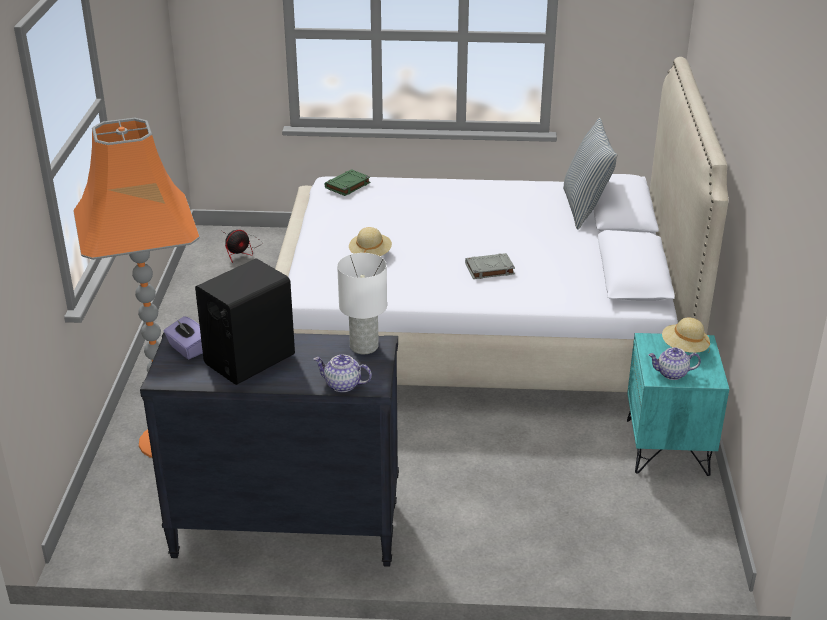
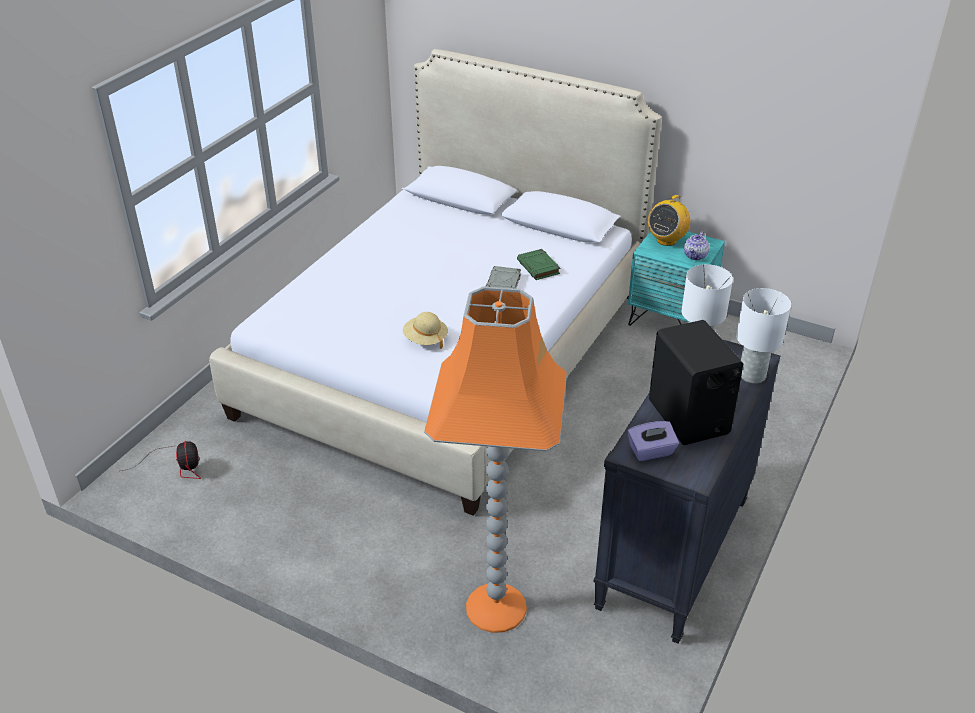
camera: 65 degrees left, 5 degrees up
(342, 385) = (753, 375): teapot -> white table lamp
(347, 186) = (281, 316): green book -> green book (538, 267)
(585, 208) = (442, 210): pillow -> none
(684, 348) = (666, 240): beige hat -> radio

